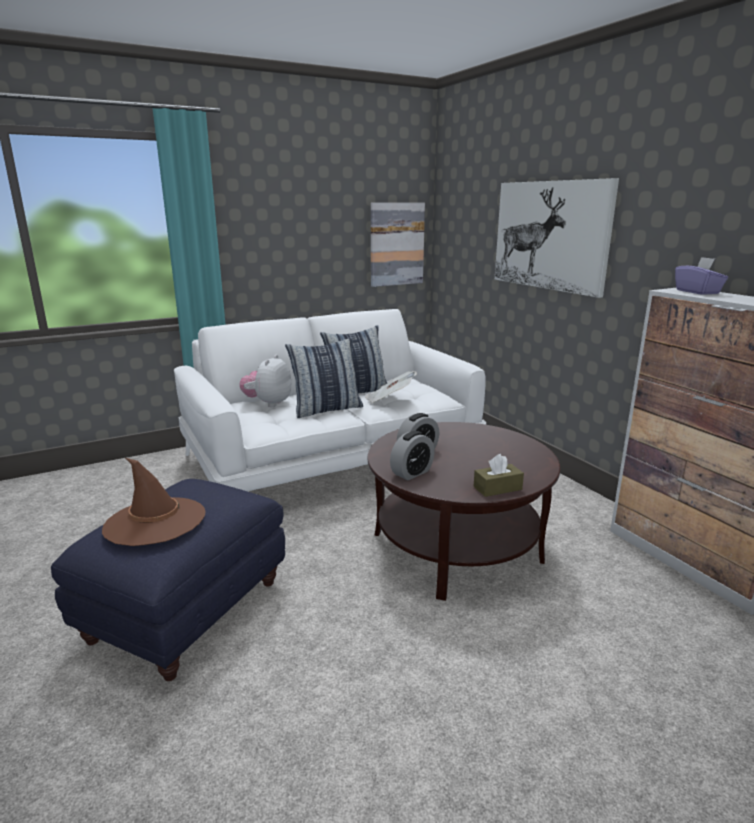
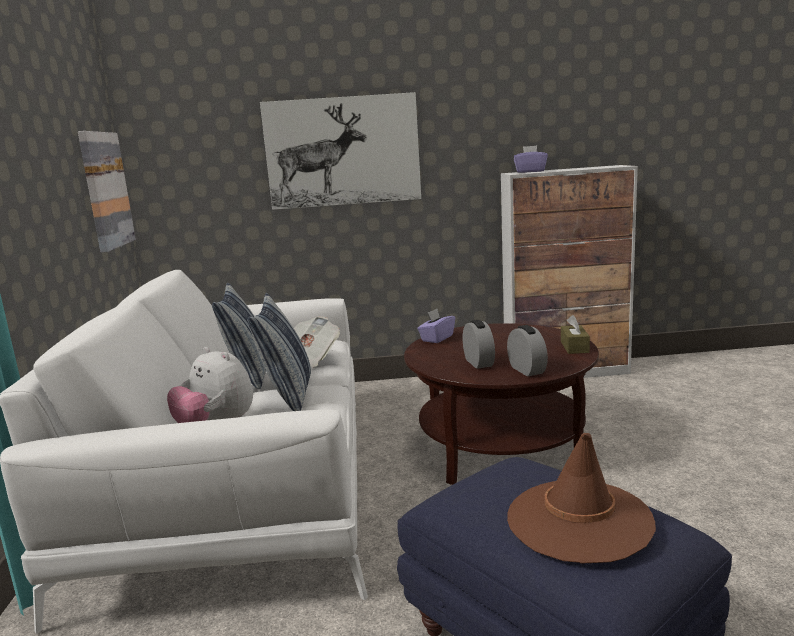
camera: 65 degrees left, 5 degrees down
(470, 428) = (437, 338): none -> purple tissue box

